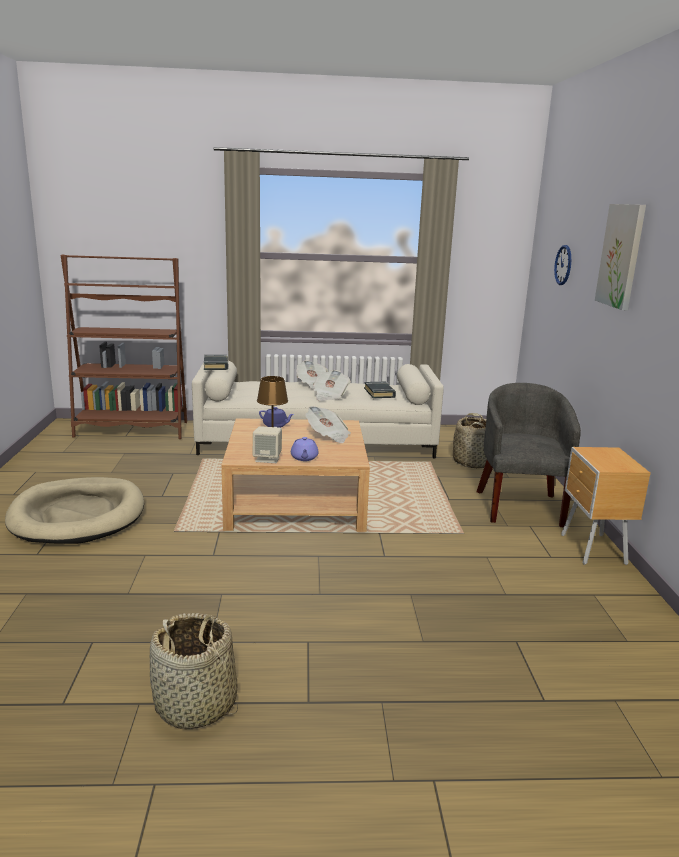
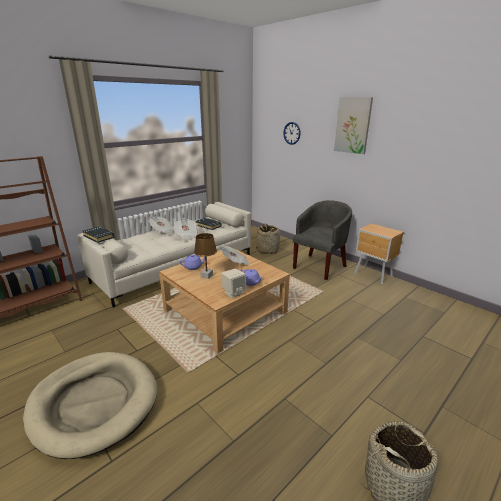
camera: 40 degrees left, 5 degrees up
(520, 506) = (320, 266): grey armchair -> grey armchair turned 75 degrees clockwise

